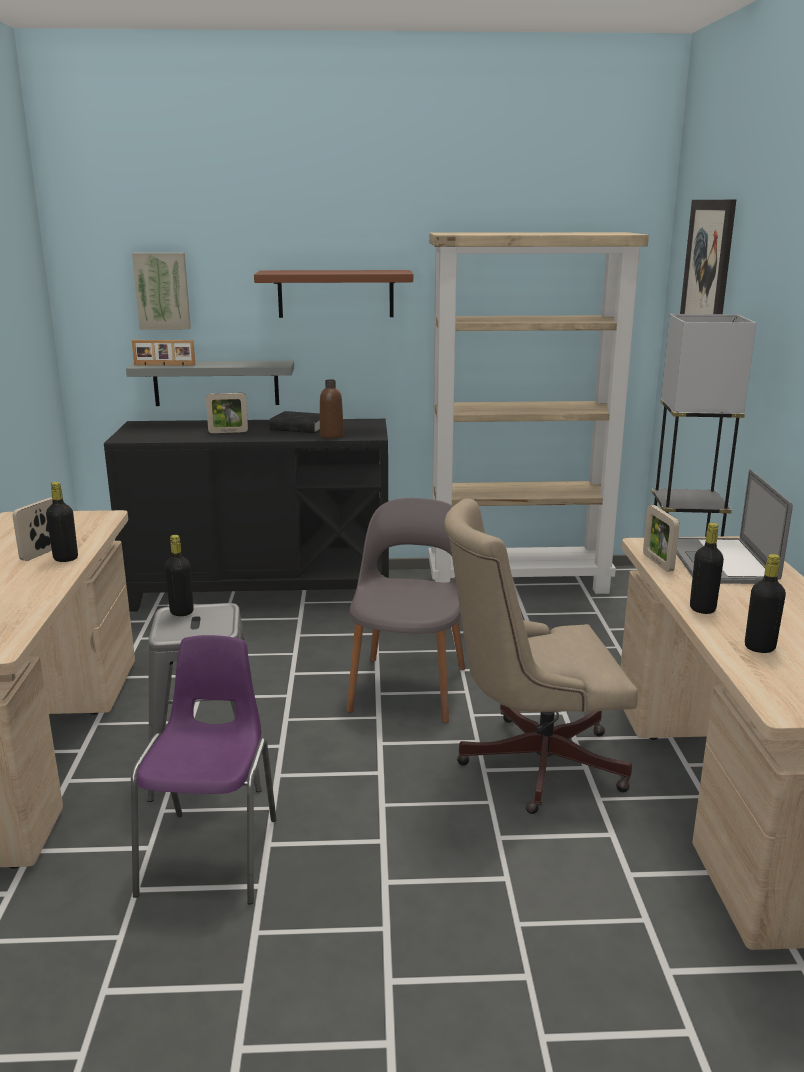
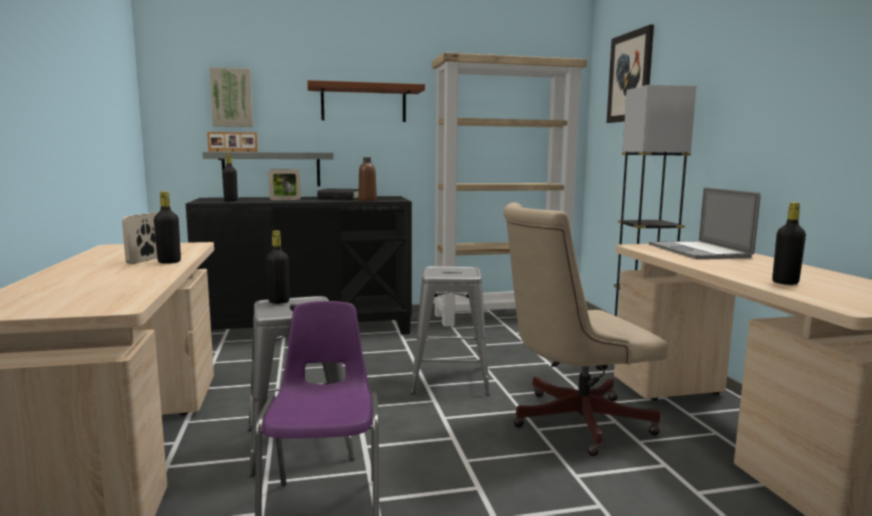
camera: 10 degrees left, 10 degrees down
(409, 686) = (449, 380): grey chair -> grey stool
(658, 563) = (655, 252): picture frame -> none
(702, 609) = (716, 269): black bottle -> black bottle (231, 201)

